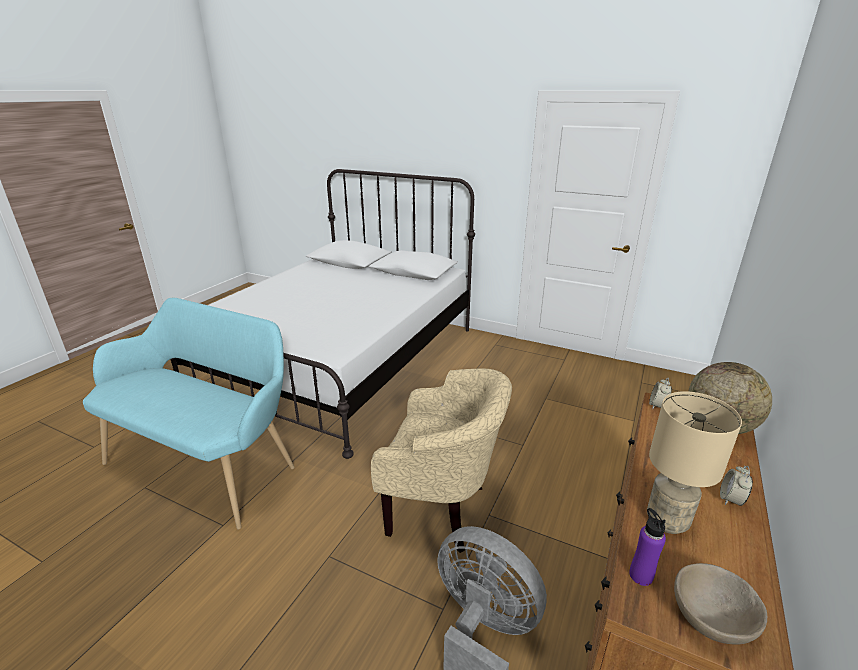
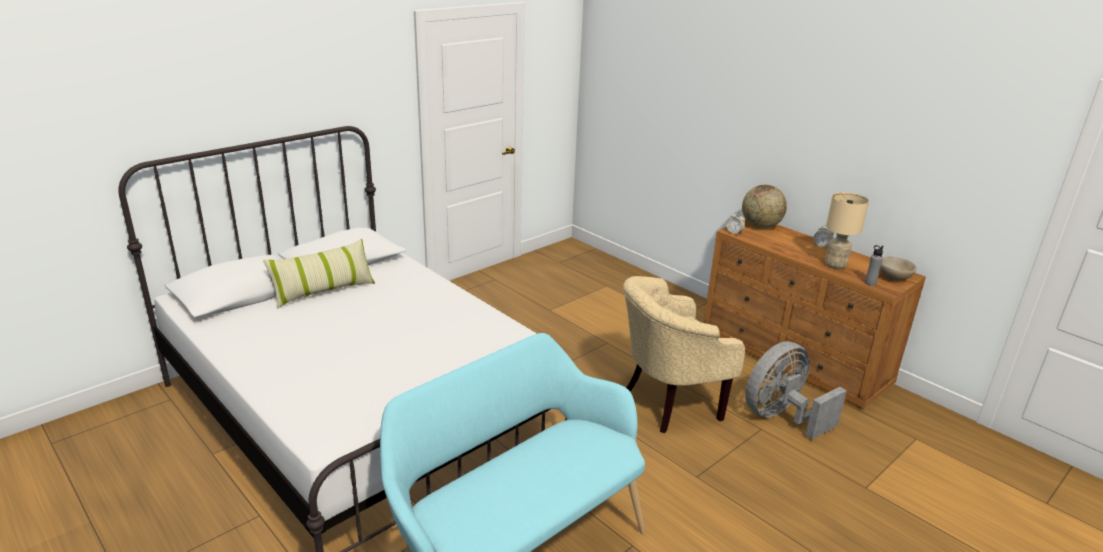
camera: 70 degrees left, 0 degrees up
(368, 276) = (323, 291): none -> pillow
(443, 510) = (667, 404): beige armchair -> beige armchair turned 150 degrees counterclockwise
(640, 575) = (870, 283): purple bottle -> grey bottle

